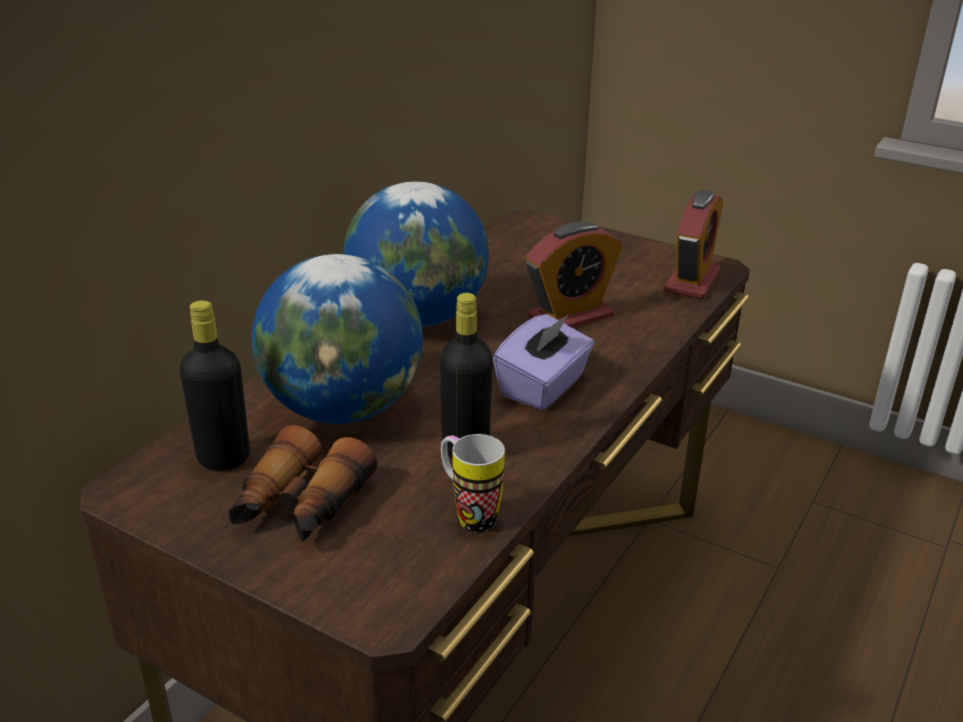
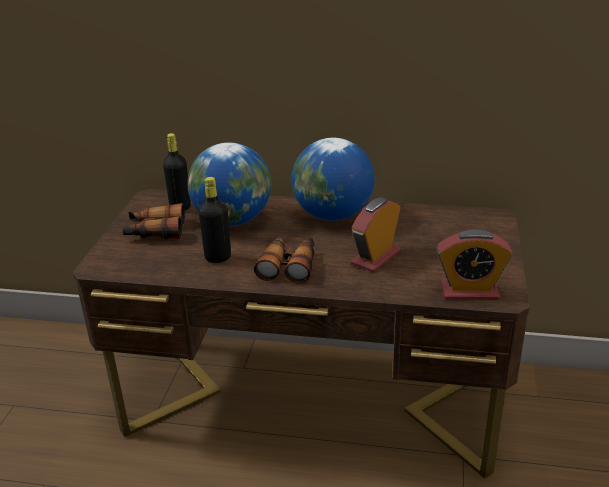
camera: 70 degrees right, 0 degrees up
(468, 514) = (167, 270): mug -> none
(543, 387) = (288, 265): purple tissue box -> binoculars
(570, 316) = (375, 258): alarm clock -> alarm clock turned 90 degrees clockwise

